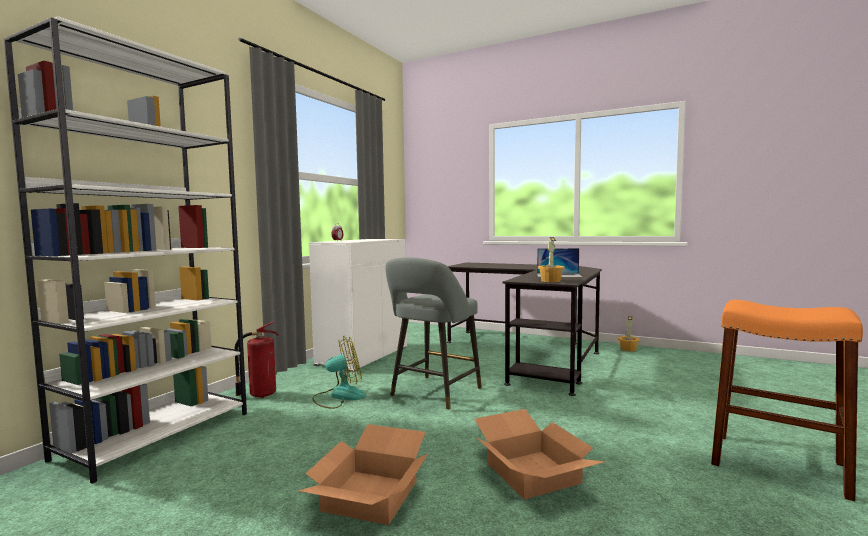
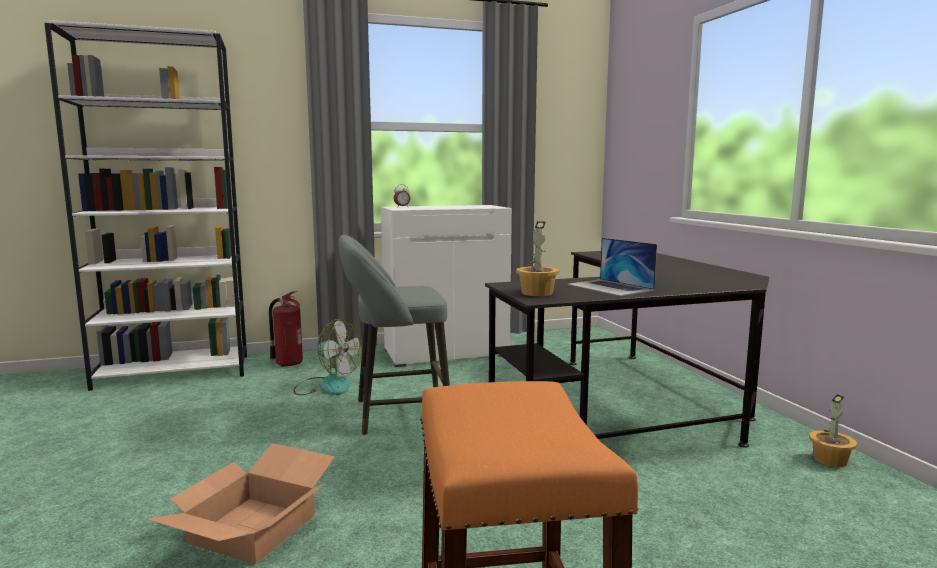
camera: 45 degrees right, 5 degrees up
(369, 494) = (138, 472): cardboard box -> none

